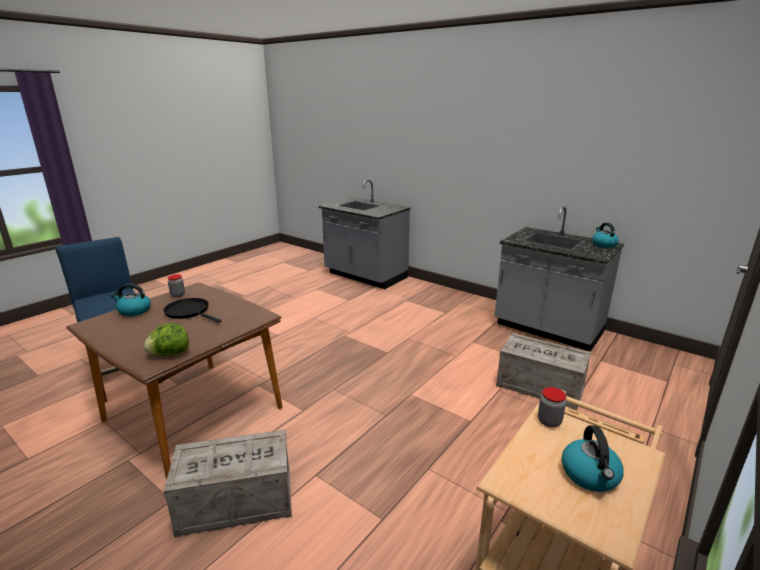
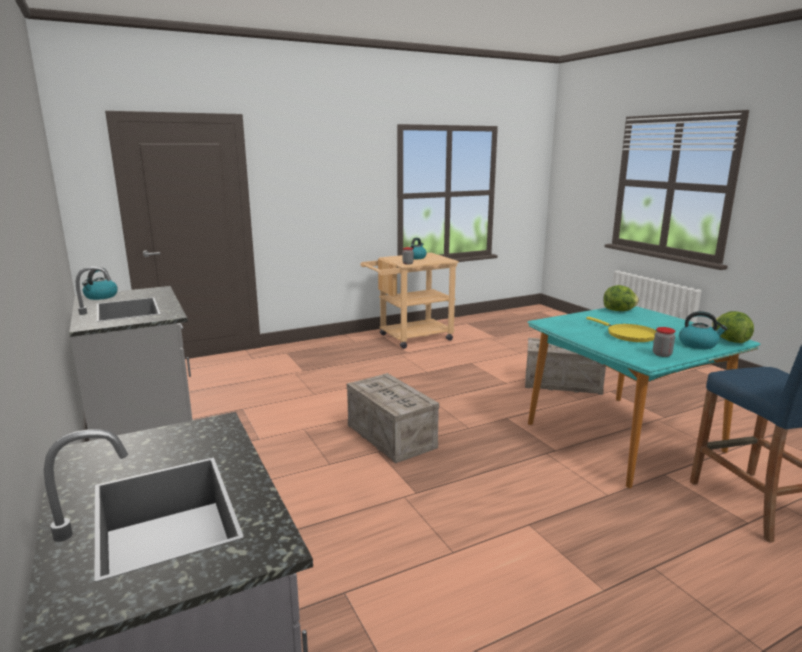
camera: 155 degrees left, 5 degrees down
(96, 321) = (730, 341): none -> lettuce
(189, 312) = (628, 335): black frying pan -> yellow frying pan
(193, 414) = (623, 438): brown dining table -> turquoise dining table
(541, 387) = (275, 389): crate -> crate (390, 436)

